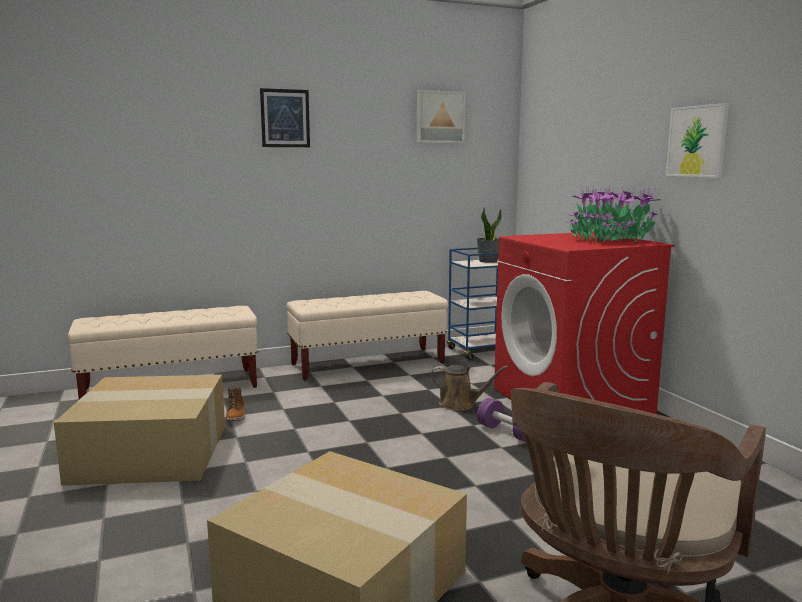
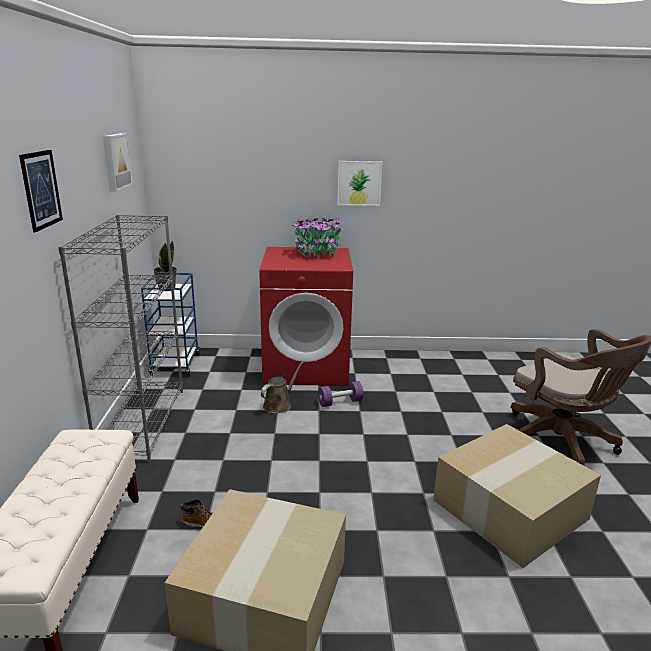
camera: 70 degrees left, 10 degrees up
(368, 364) = (143, 422): beige bench -> grey bookcase

